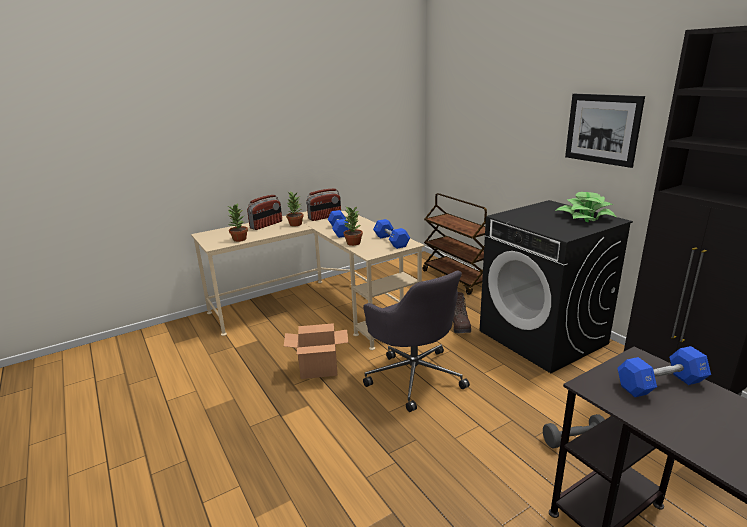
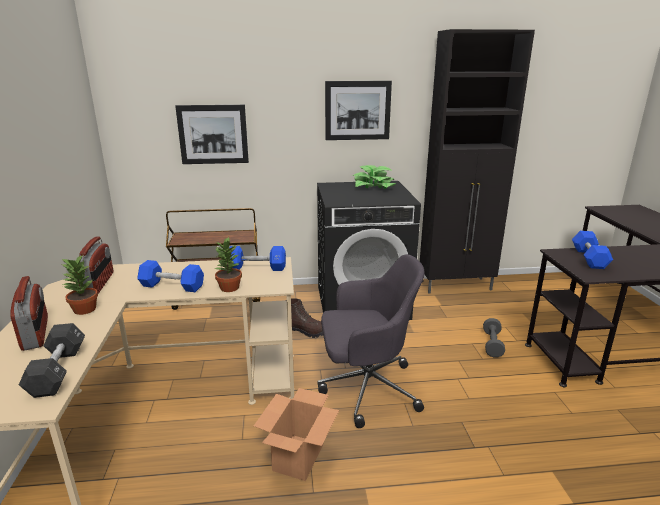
camera: 65 degrees left, 0 degrees up
(239, 239) = (58, 371): potted plant -> black dumbbell
(483, 137) = (213, 134): none -> picture

